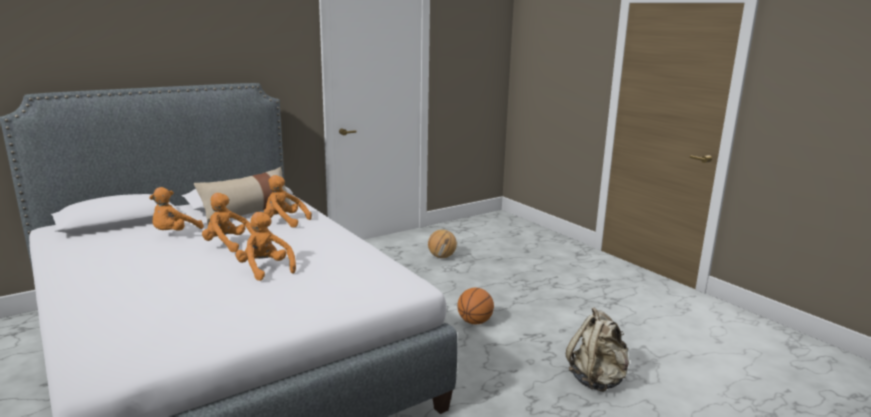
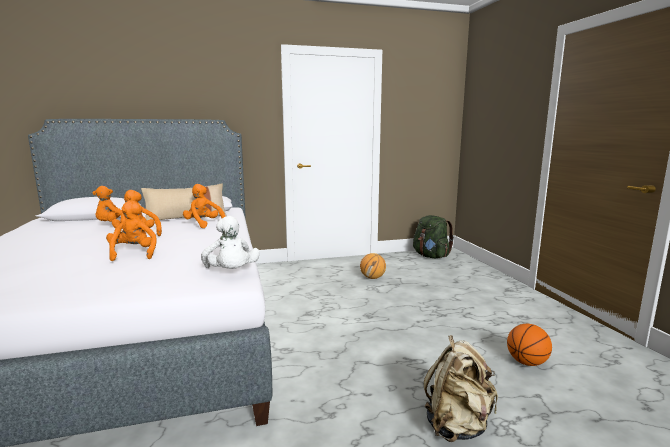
camera: 20 degrees right, 5 degrees down
(399, 278) = (231, 272): none -> white plush toy
(474, 322) = (361, 337): basketball -> basketball (526, 362)
(485, 223) = (431, 256): none -> green backpack

